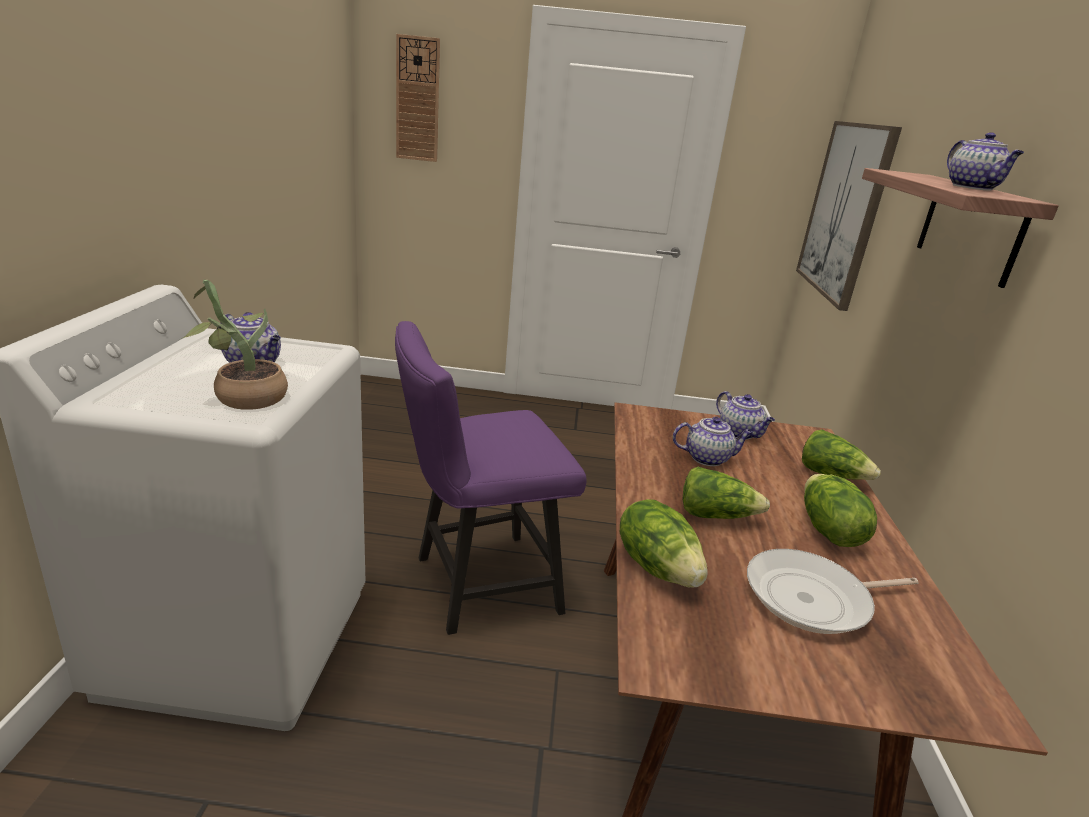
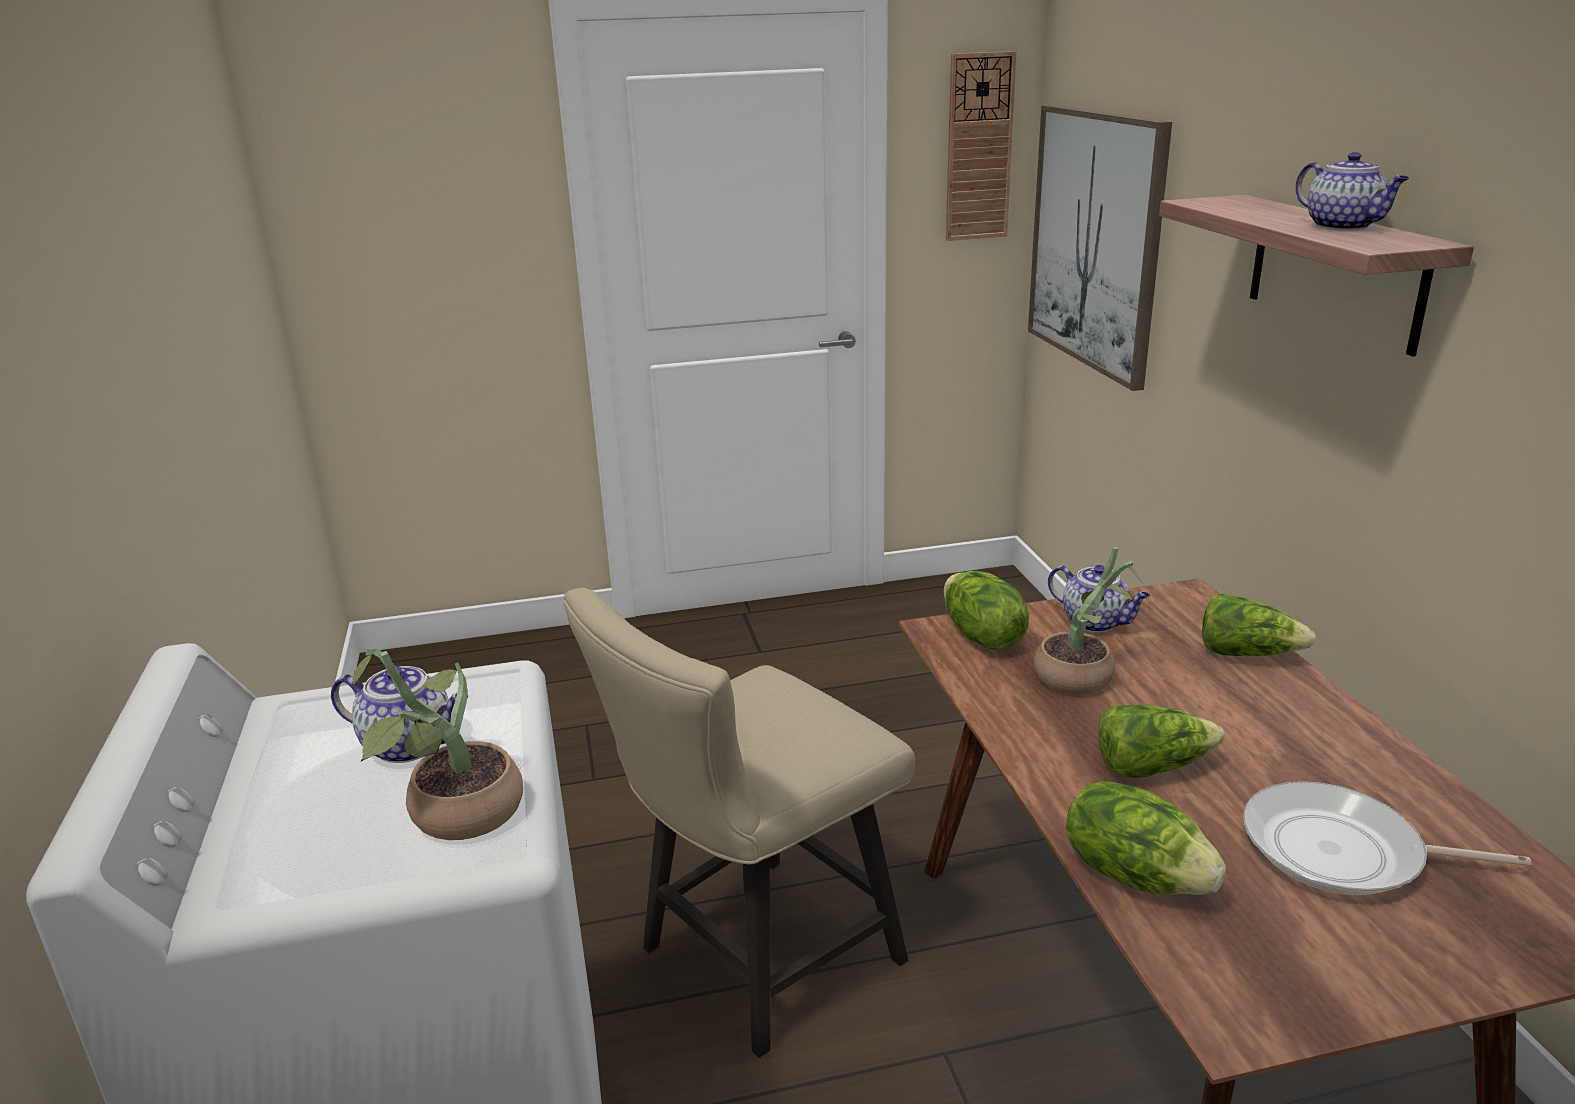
camera: 15 degrees left, 0 degrees up
(417, 100) = (376, 175): wall clock -> wall clock (979, 148)
(476, 585) = (755, 962): purple chair -> beige chair
(708, 458) = (1082, 677): teapot -> potted plant
(813, 599) = (1342, 852): frying pan -> frying pan turned 45 degrees clockwise
(827, 531) = (1295, 743): lettuce -> lettuce (980, 637)

